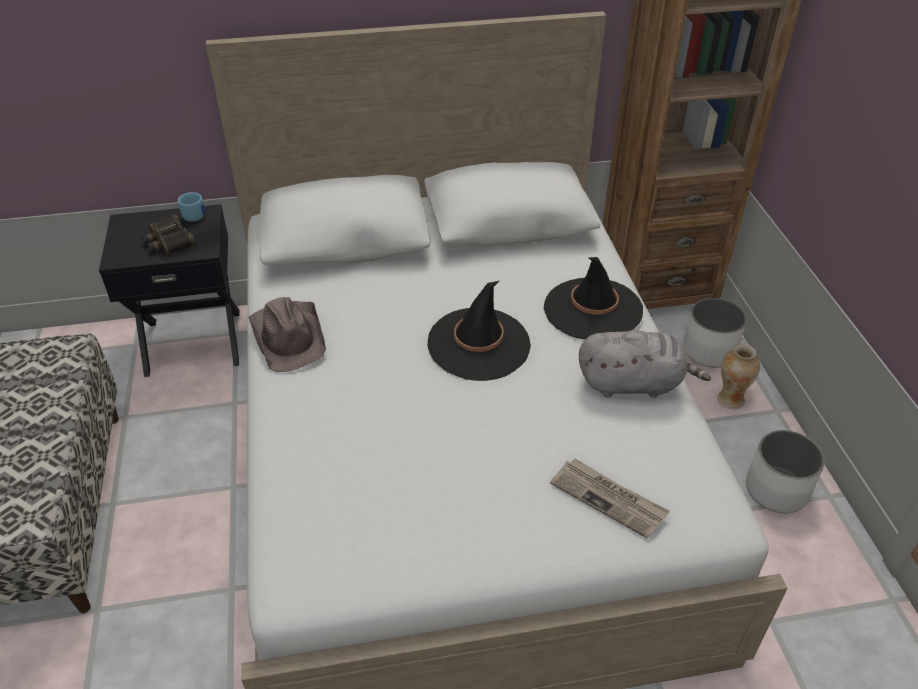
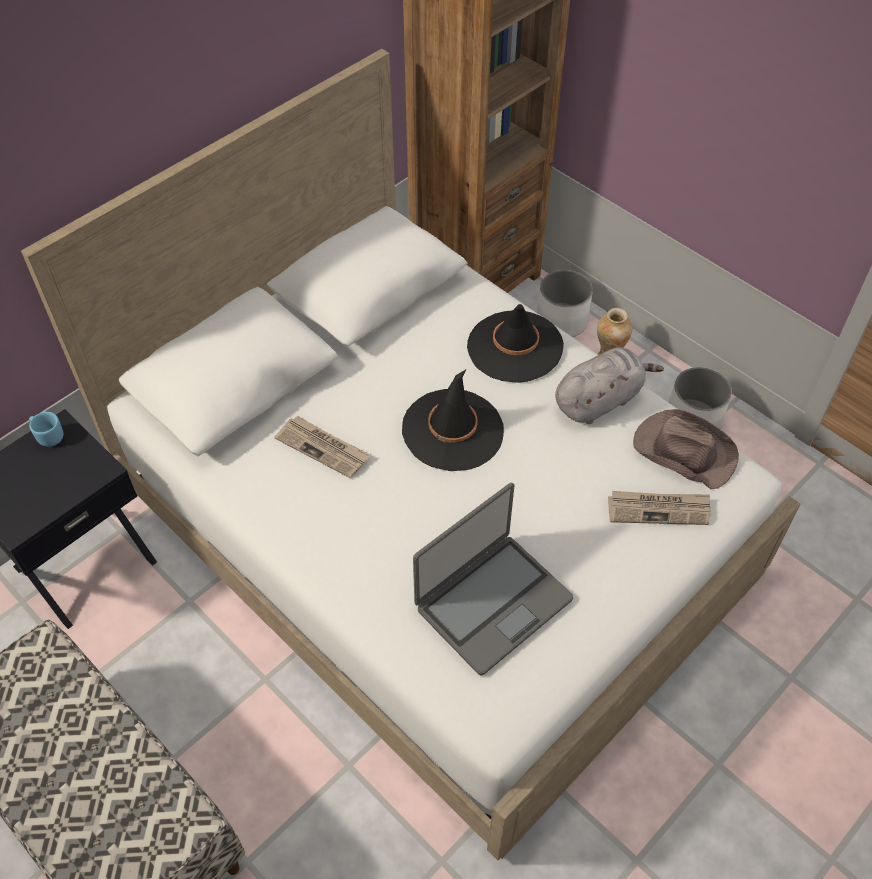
camera: 35 degrees left, 10 degrees up
(168, 241) = (52, 479): binoculars -> none
(289, 336) = (282, 513): brown hat -> brown hat (683, 451)
(365, 308) = (323, 448): none -> newspaper
(383, 488) = (492, 603): none -> laptop

